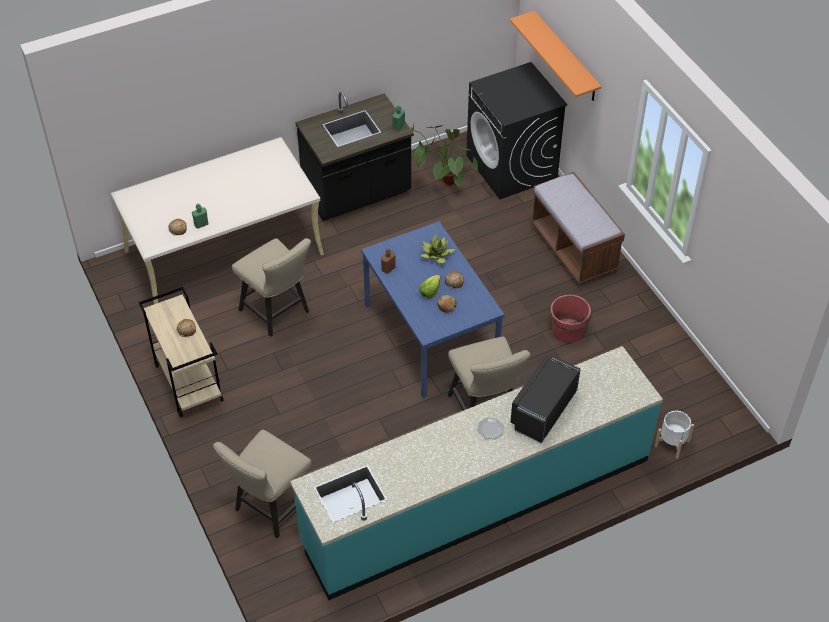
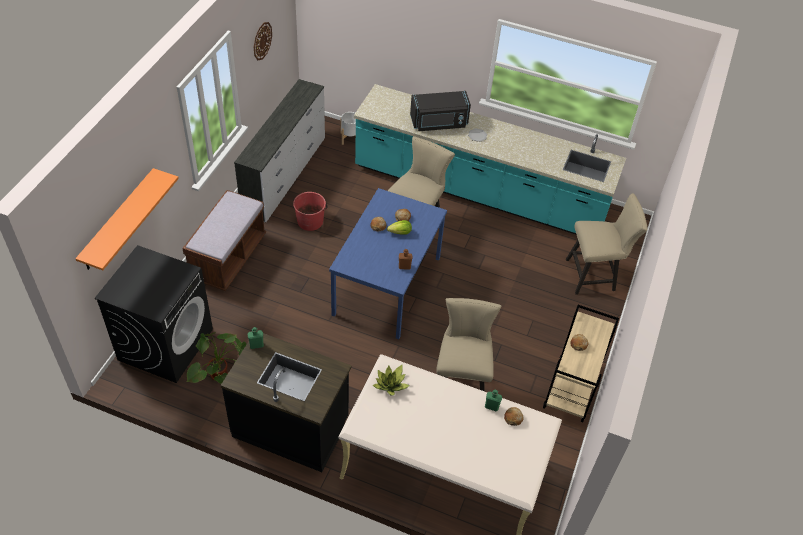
camera: 135 degrees left, 0 degrees up
(437, 255) = (363, 249): potted plant -> potted plant (391, 384)
(656, 351) = (285, 174): none -> white dresser
(742, 244) = (262, 41): none -> wall clock

